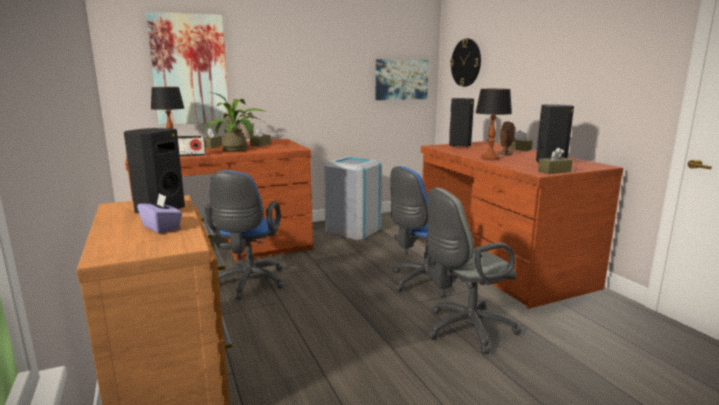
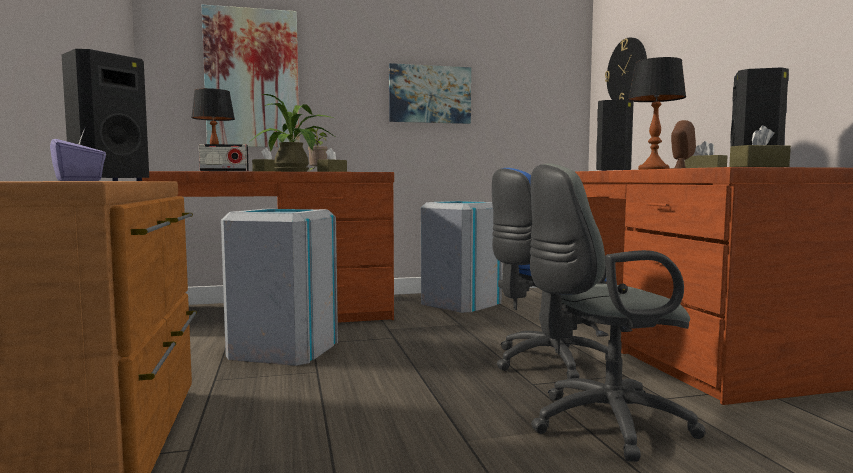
camera: 10 degrees right, 10 degrees down
(249, 284) = (283, 349): blue office chair -> grey trash can
(401, 79) = (537, 103): picture -> picture (430, 94)

